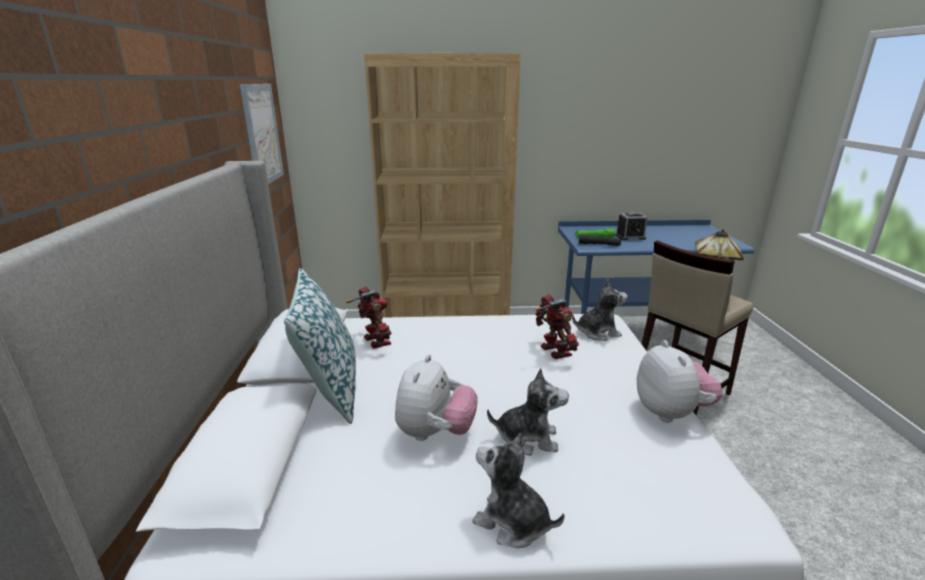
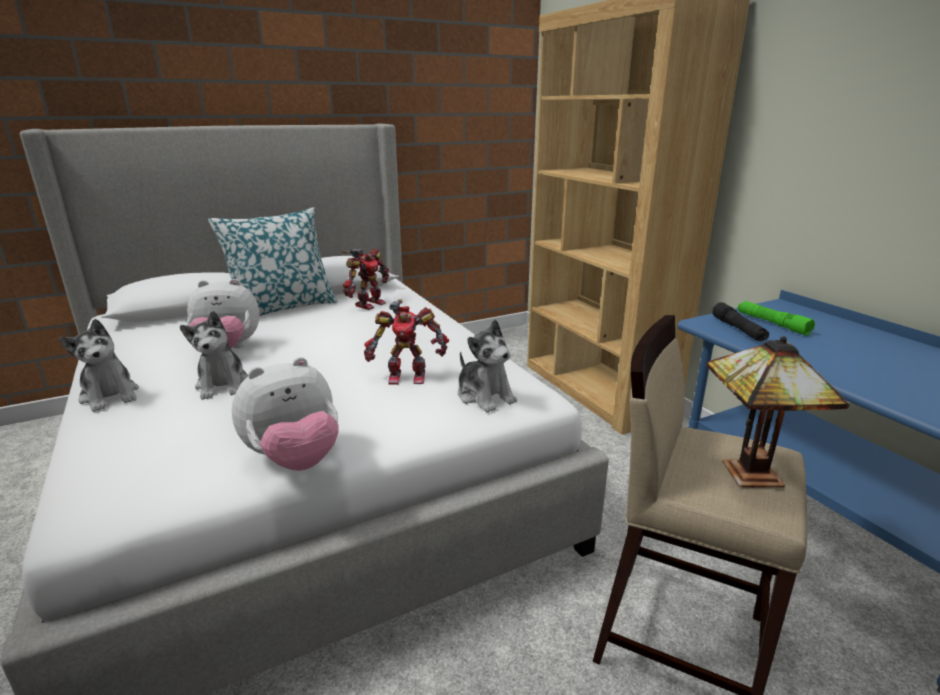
camera: 65 degrees right, 0 degrees up
(262, 134) = (473, 110): picture -> none
(512, 522) = (110, 395): plush toy -> plush toy turned 135 degrees clockwise
(553, 351) = (407, 376): toy robot -> toy robot turned 45 degrees clockwise
(630, 237) = (840, 348): alarm clock -> none

